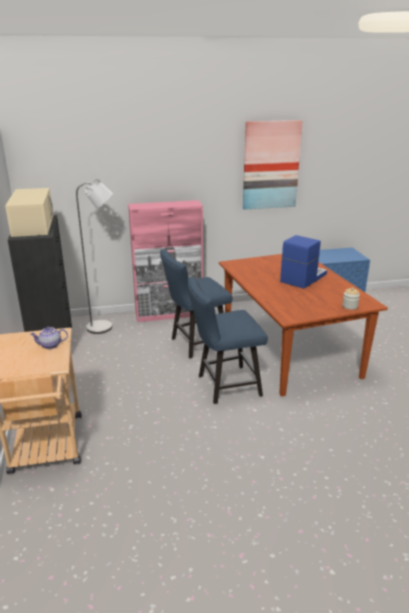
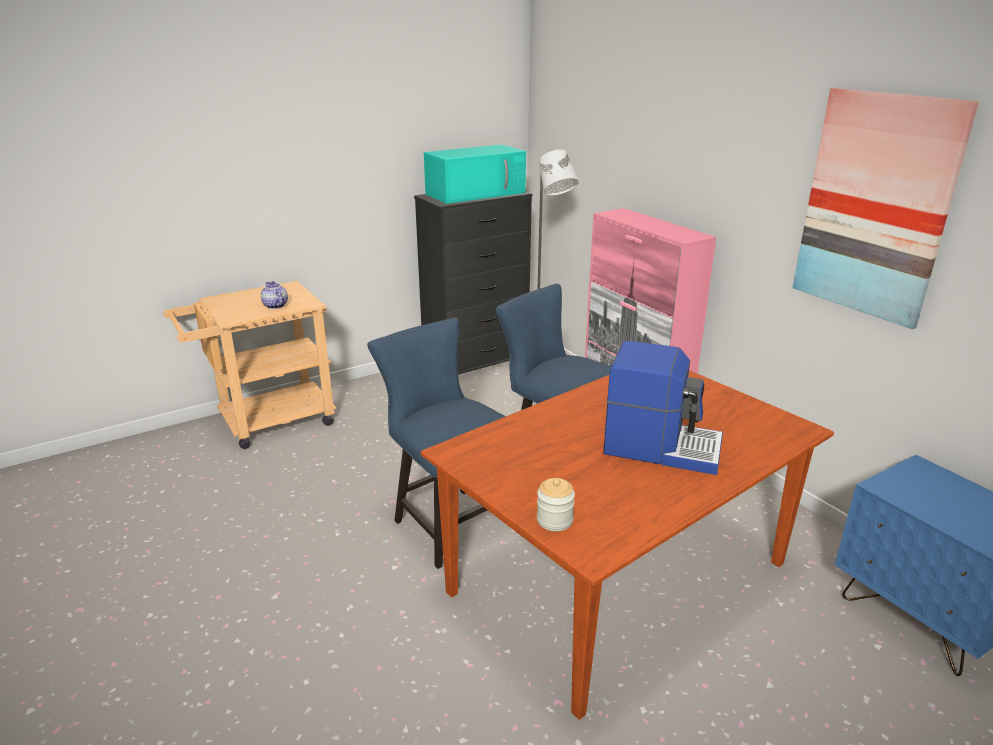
camera: 70 degrees right, 0 degrees up
(33, 225) = (476, 193): beige microwave -> turquoise microwave

